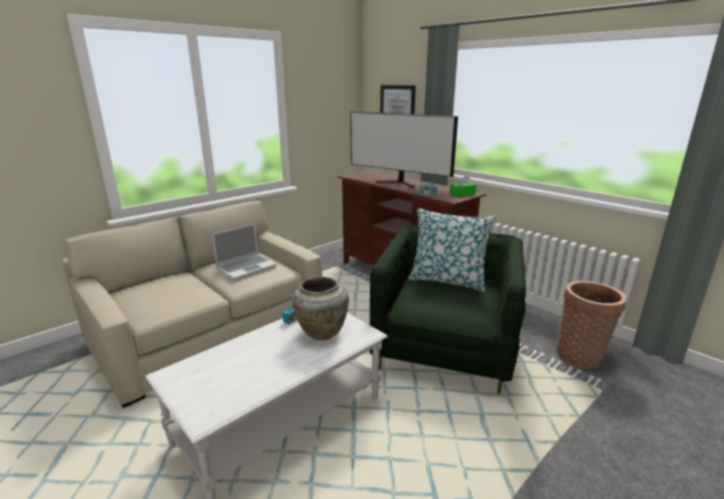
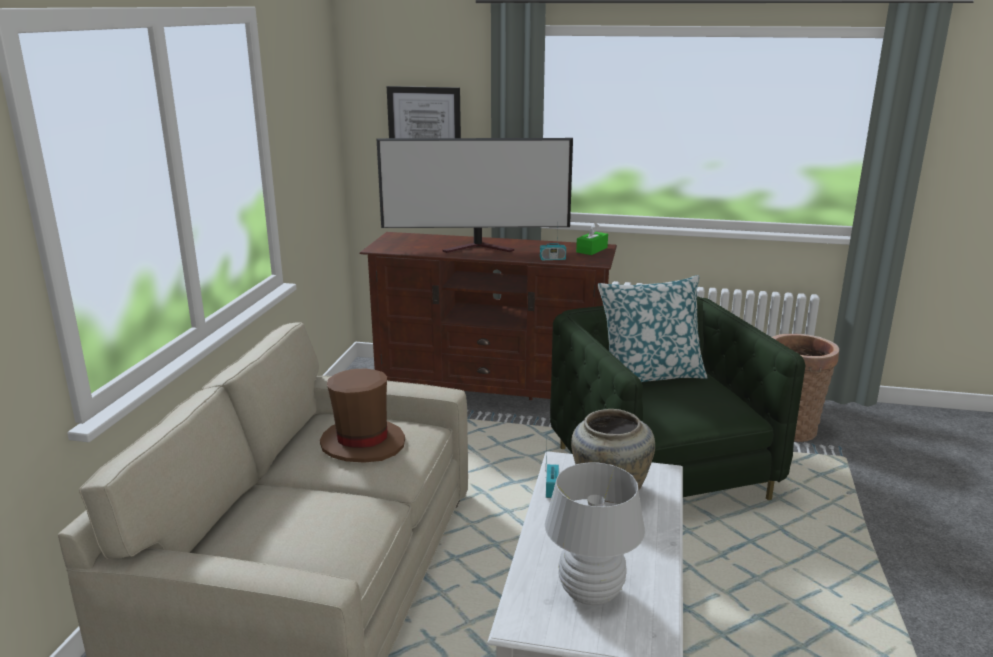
camera: 35 degrees left, 0 degrees up
(221, 377) = (590, 593): none -> white table lamp
(247, 267) = (362, 443): laptop -> brown hat

